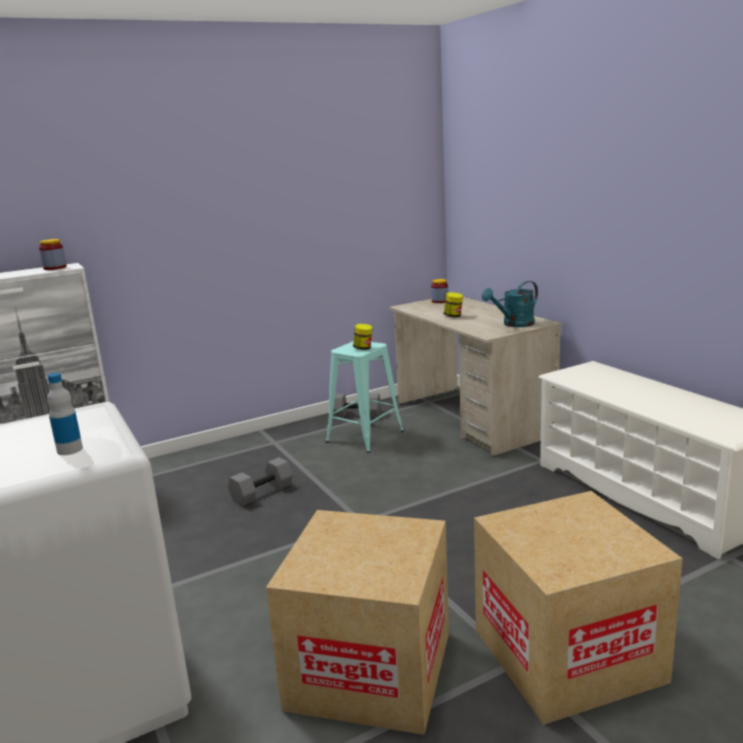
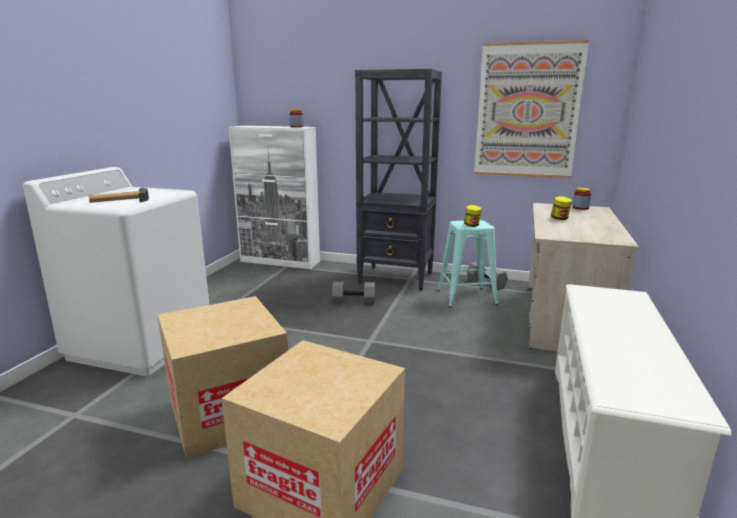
camera: 45 degrees right, 0 degrees up
(70, 450) = (120, 200): bottle -> hammer
(258, 447) = (396, 278): none -> black bookcase
(357, 204) = (527, 111): none -> picture
(514, 324) = (590, 235): turquoise watering can -> none

